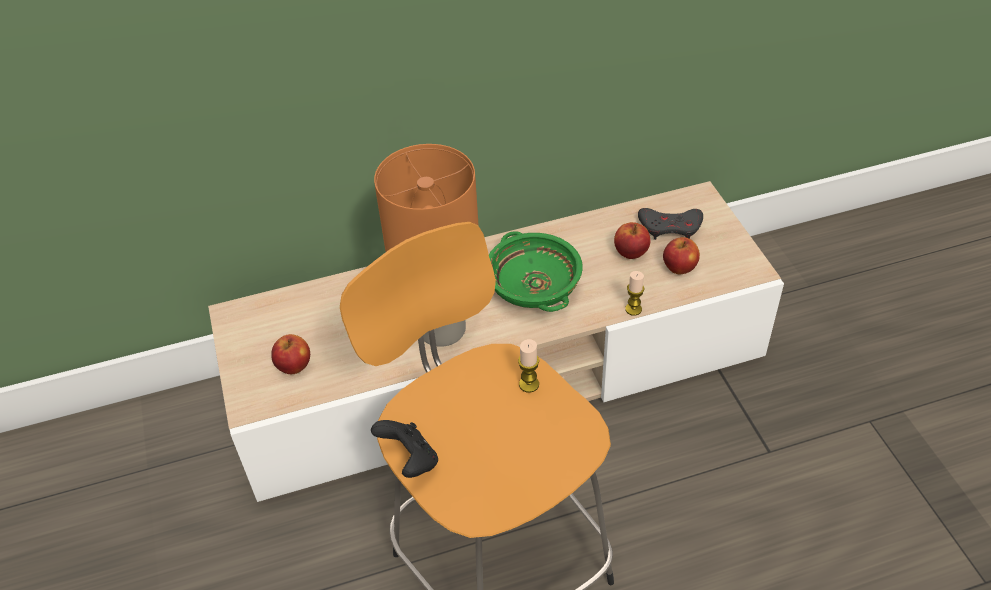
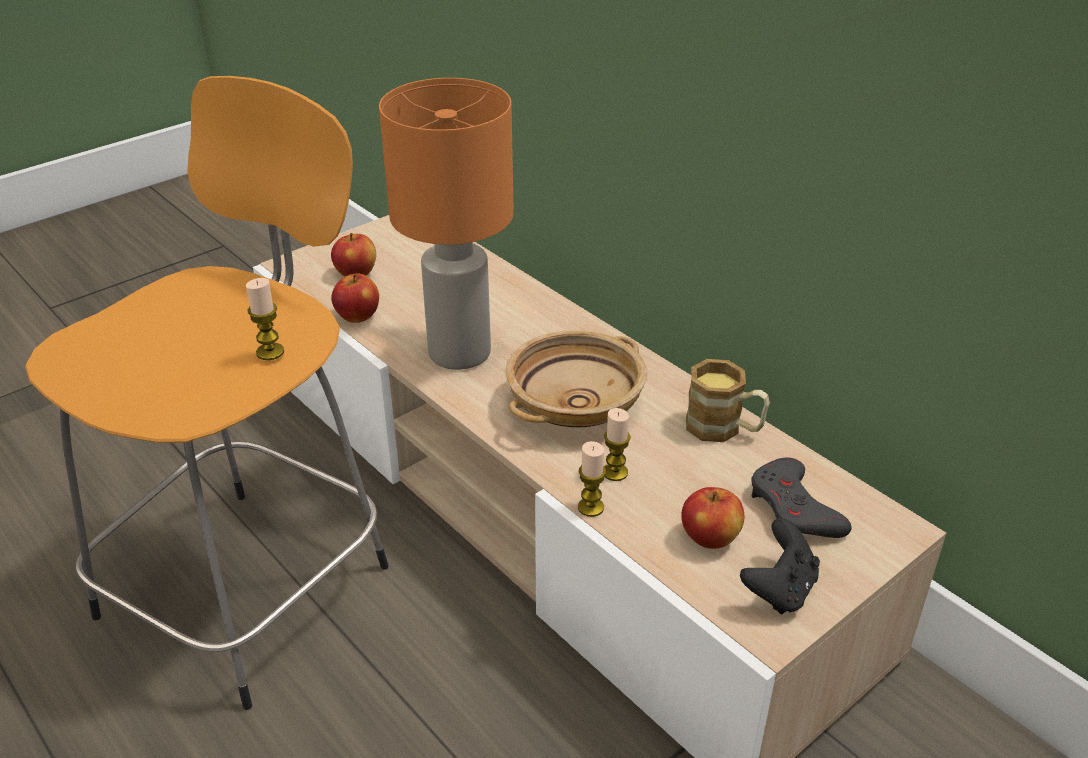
camera: 65 degrees right, 10 degrees down
(410, 460) = (130, 299): black game controller -> black game controller (779, 590)
(533, 287) = (575, 404): green bowl -> beige bowl
(590, 229) = (724, 428): none -> mug
(607, 289) = (615, 472): none -> candle
(630, 252) = (706, 479): apple -> apple (357, 317)

